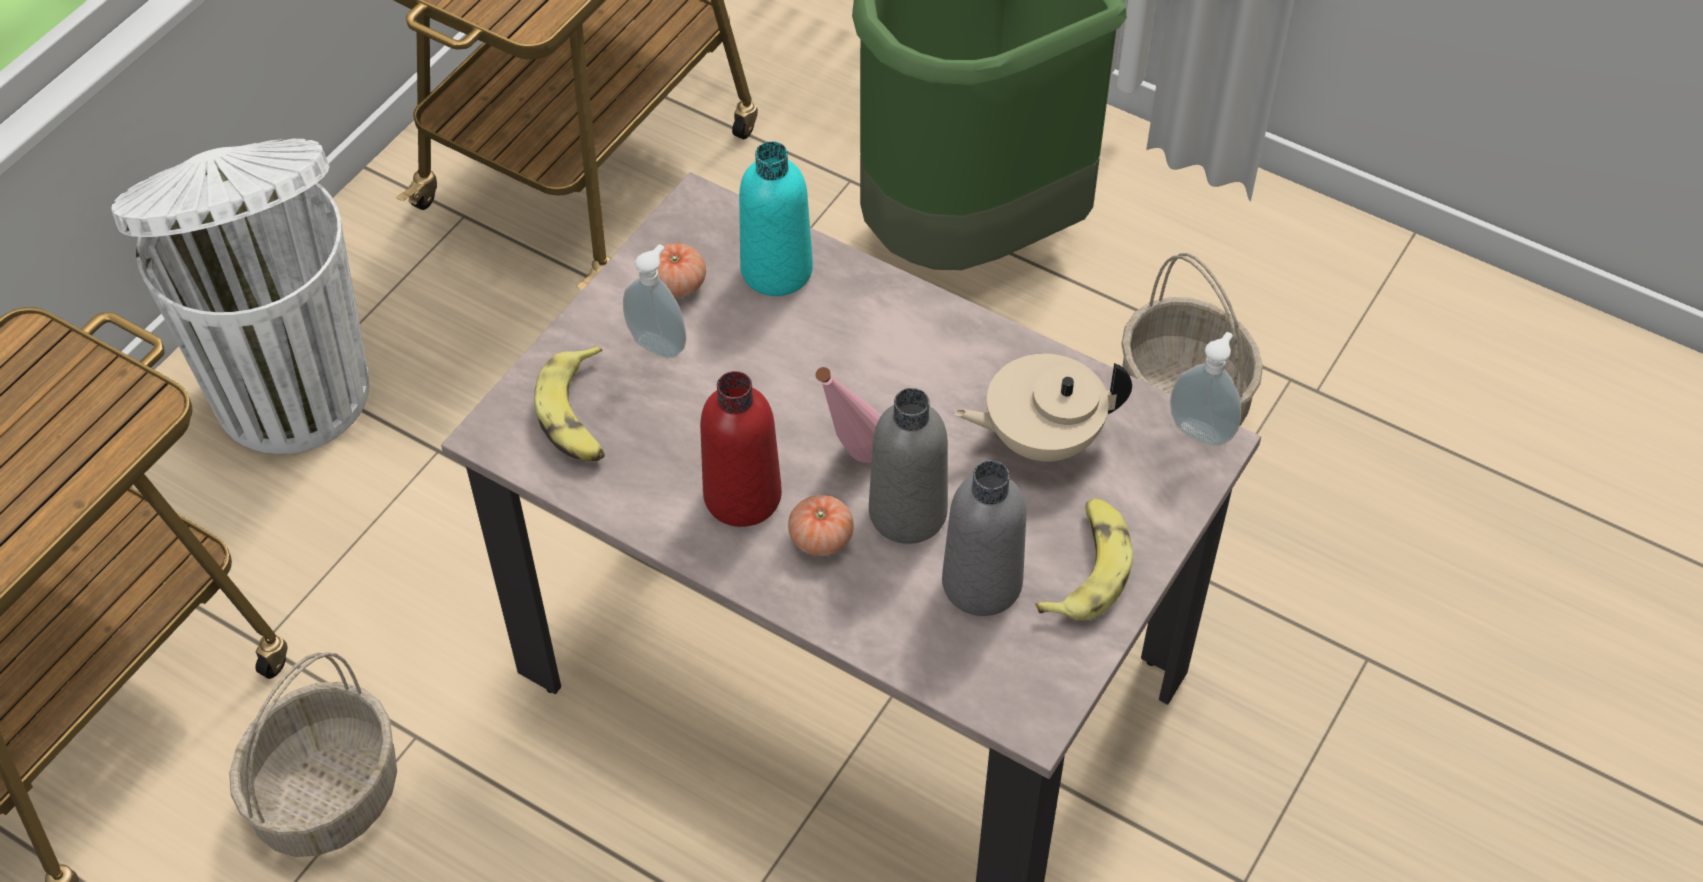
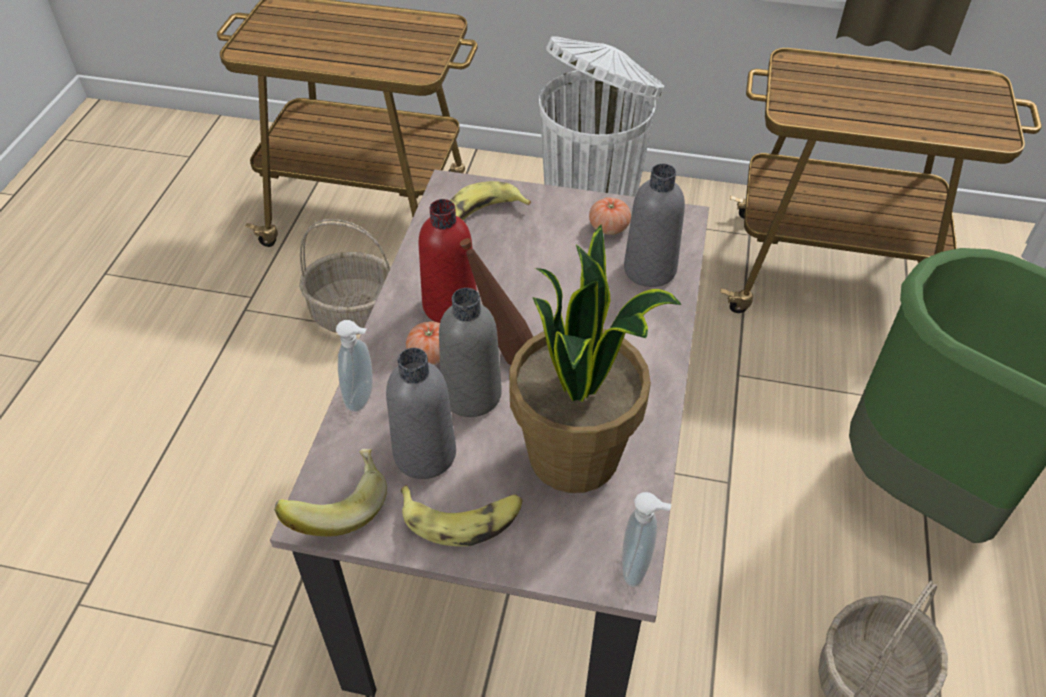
camera: 70 degrees right, 5 degrees down
(659, 343) = (555, 233): soap dispenser -> soap dispenser (363, 398)
(776, 270) = (650, 269): turquoise bottle -> grey bottle
(851, 463) = (501, 353): pink bottle -> brown bottle
(1026, 689) = (338, 505): none -> banana
(1040, 438) = (576, 456): beige teapot -> potted plant

